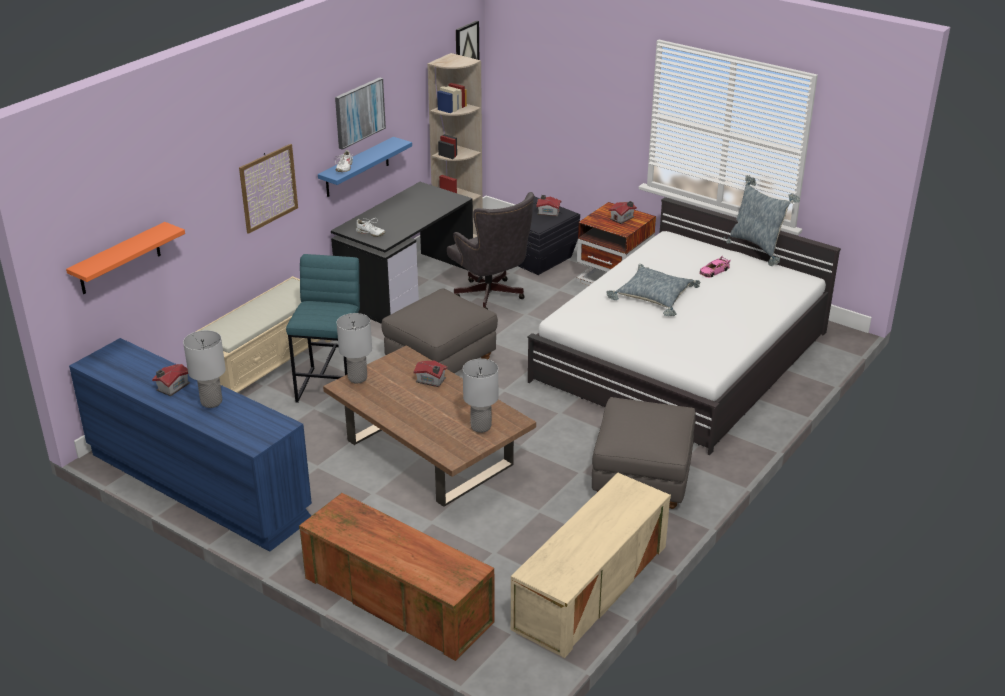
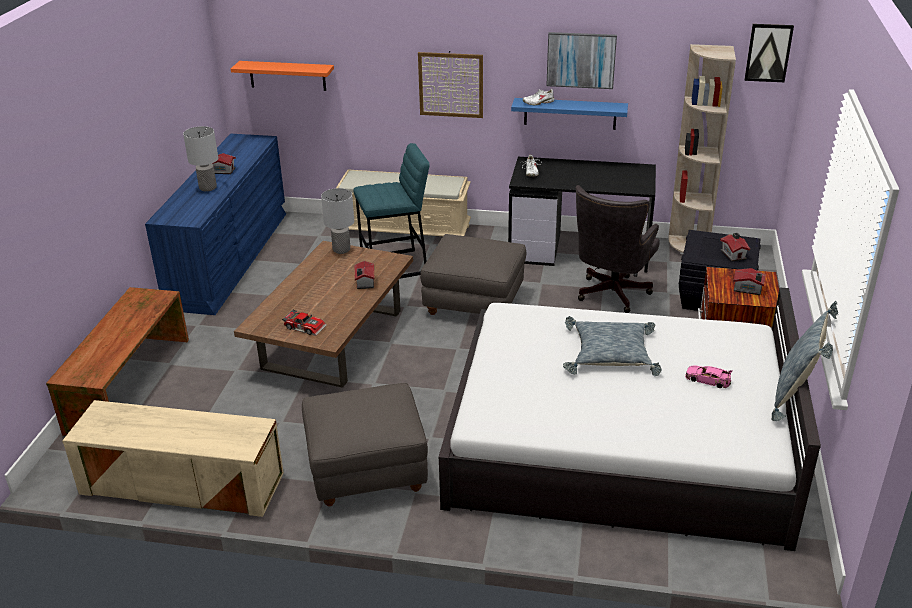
camera: 65 degrees right, 0 degrees up
(480, 428) = (305, 326): grey table lamp -> toy car

